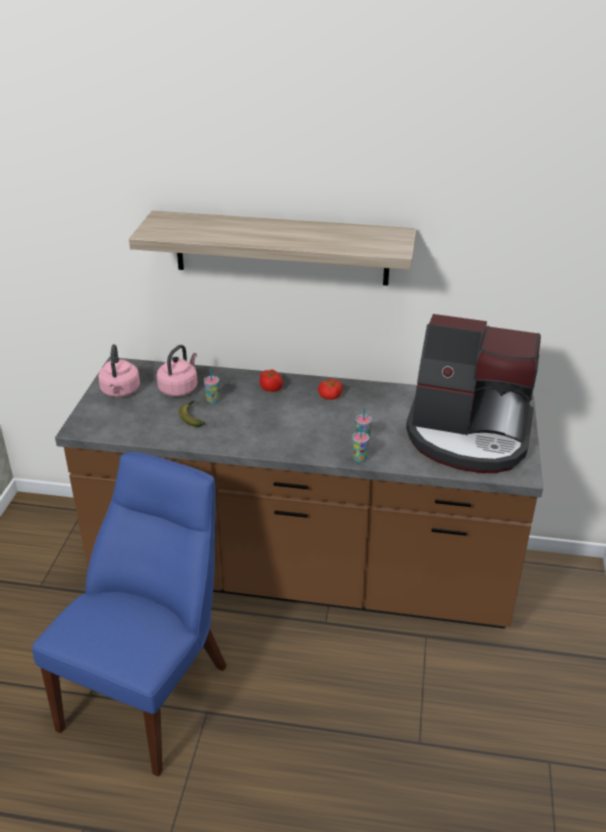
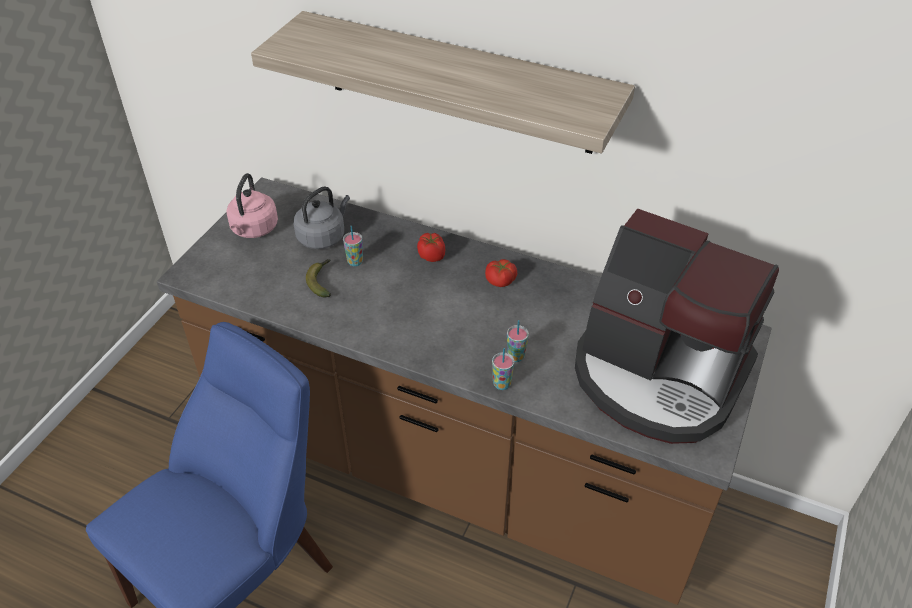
camera: 15 degrees right, 10 degrees up
(179, 388) = (323, 236): pink kettle -> grey kettle

